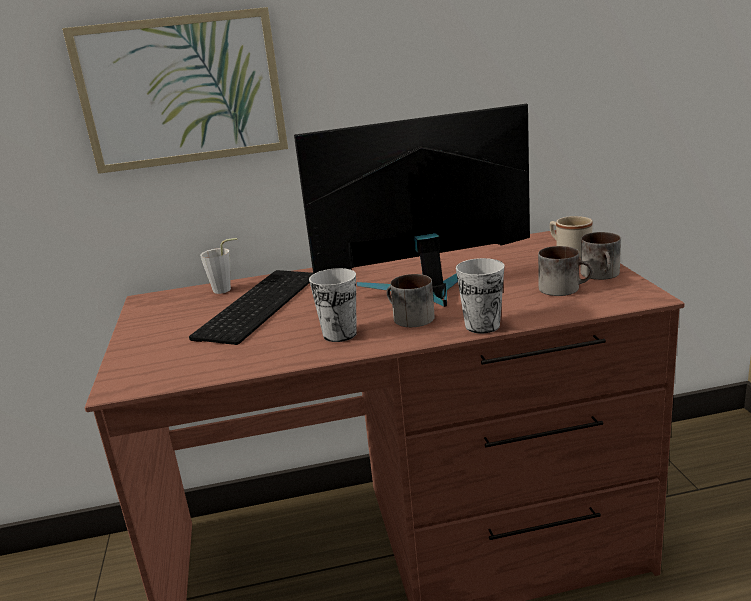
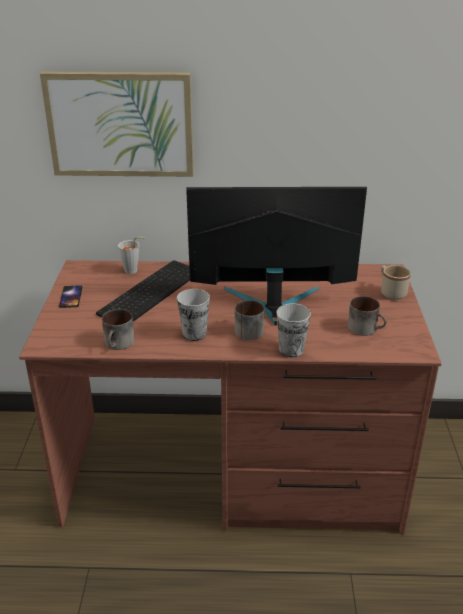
camera: 10 degrees right, 10 degrees up
(146, 329) = (71, 297): none -> phone
(603, 274) = (401, 321): mug -> mug (119, 344)

